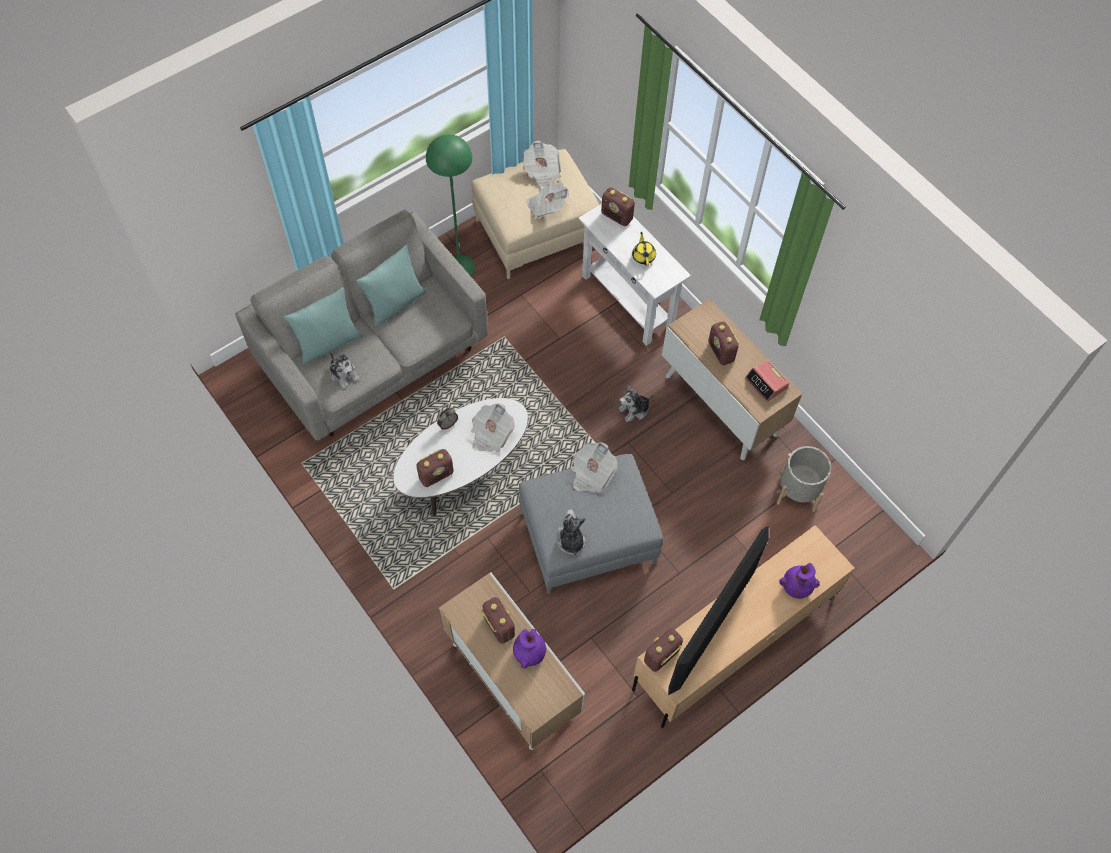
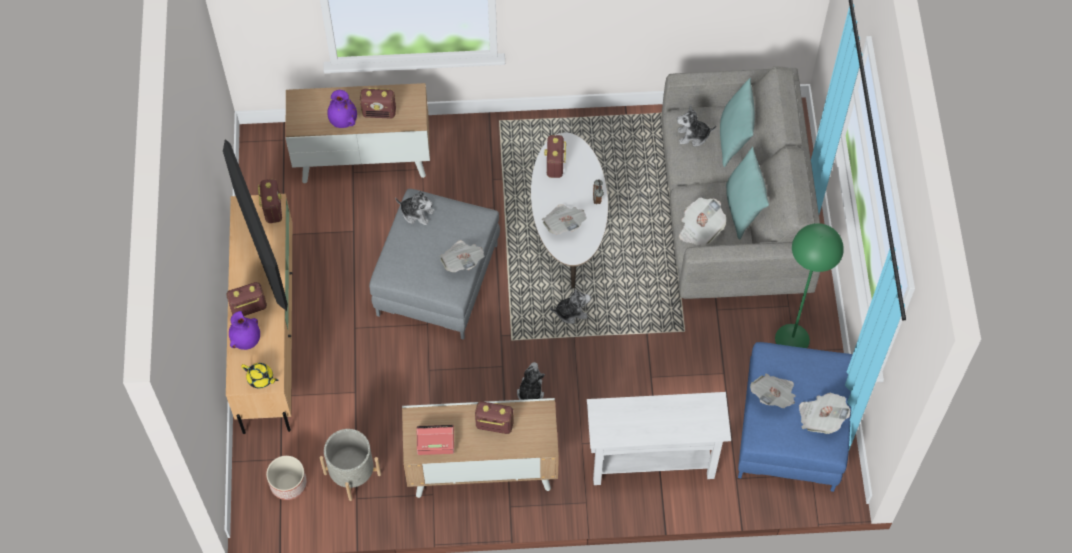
camera: 125 degrees right, 0 degrees up
(434, 323) = (700, 229): none -> newspaper
(536, 233) = (790, 430): beige ottoman -> blue ottoman
(544, 422) = (571, 312): none -> plush toy
(617, 216) = (703, 426): radio -> radio (248, 308)
(643, 256) = (640, 420): yellow teapot -> yellow teapot (261, 378)
(843, 531) = (288, 483): none -> planter

